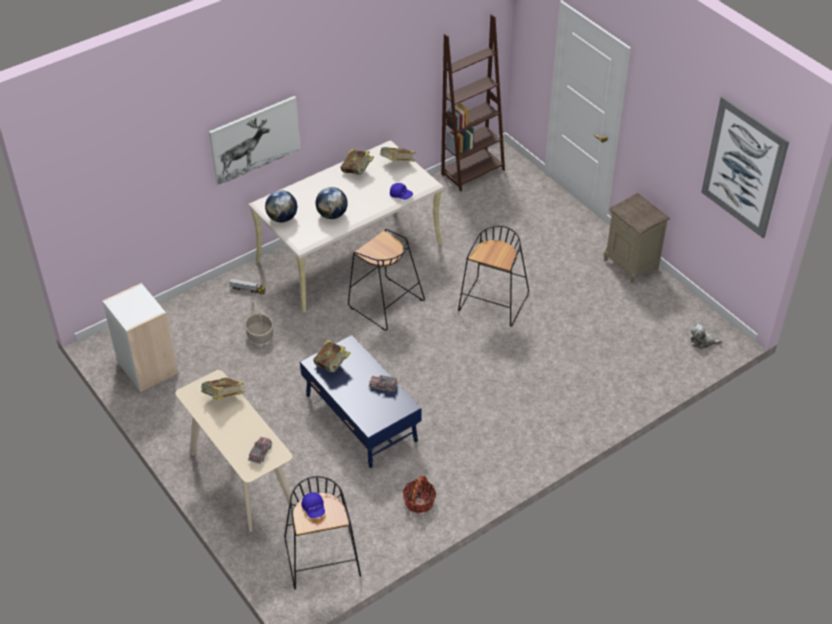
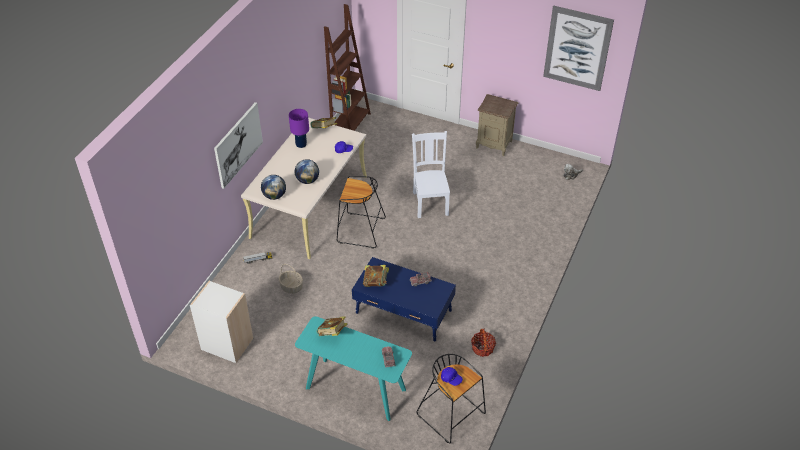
camera: 30 degrees left, 0 degrees up
(240, 479) = (355, 389): beige console table -> turquoise console table
(357, 171) = (301, 145): book -> purple table lamp
(493, 304) = (430, 202): black stool -> white chair

